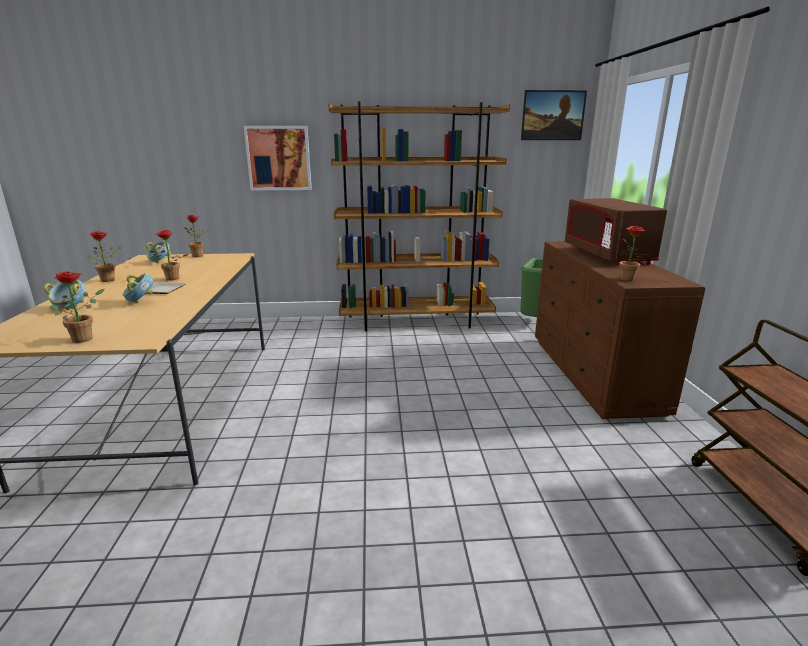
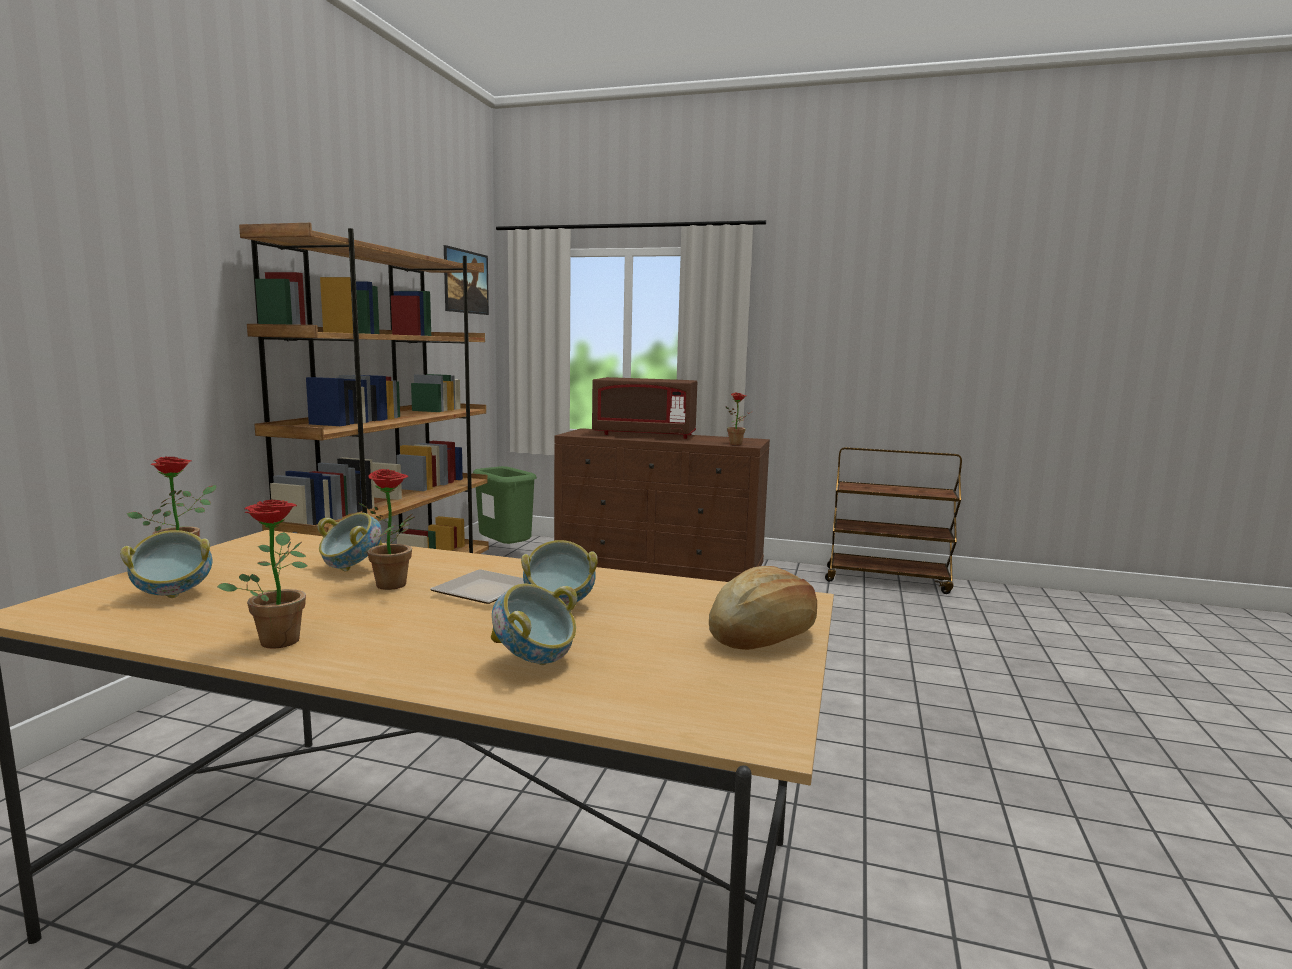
camera: 70 degrees left, 10 degrees down
(86, 338) = (763, 635): potted plant -> bread
(194, 271) = (351, 569): none -> bowl
(279, 158) = (130, 322): picture -> none

